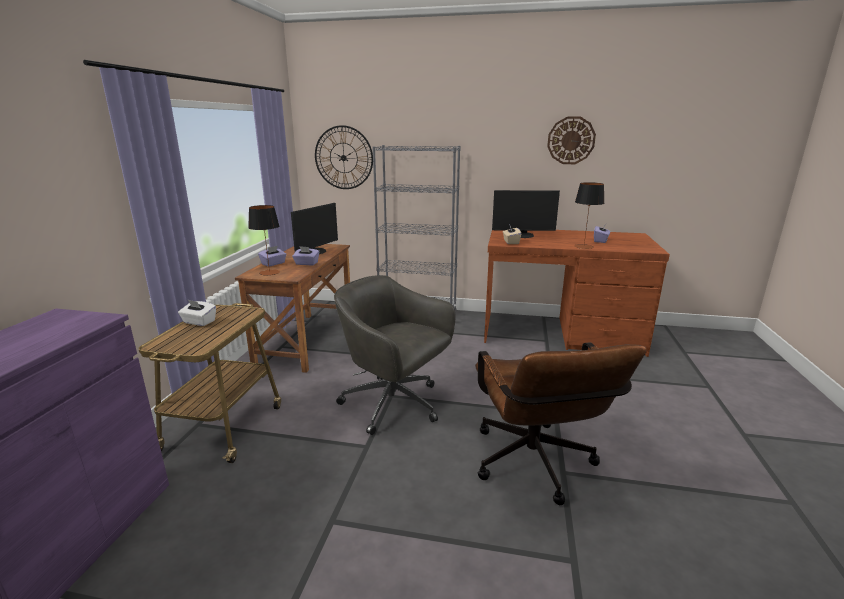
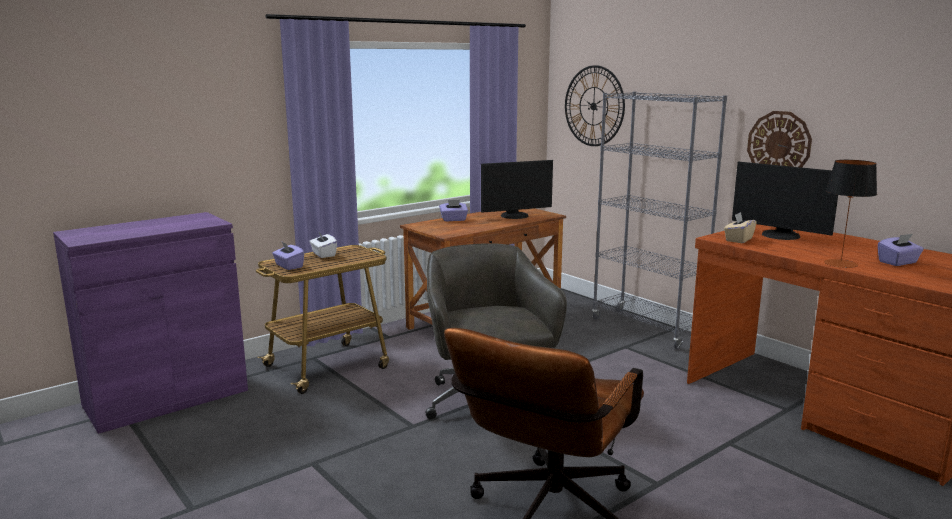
camera: 40 degrees right, 5 degrees down
(269, 272) = (435, 226): table lamp -> none
(306, 263) = (483, 225): purple tissue box -> purple tissue box (288, 266)
(571, 140) = (897, 93): wall clock -> wall clock (779, 144)

